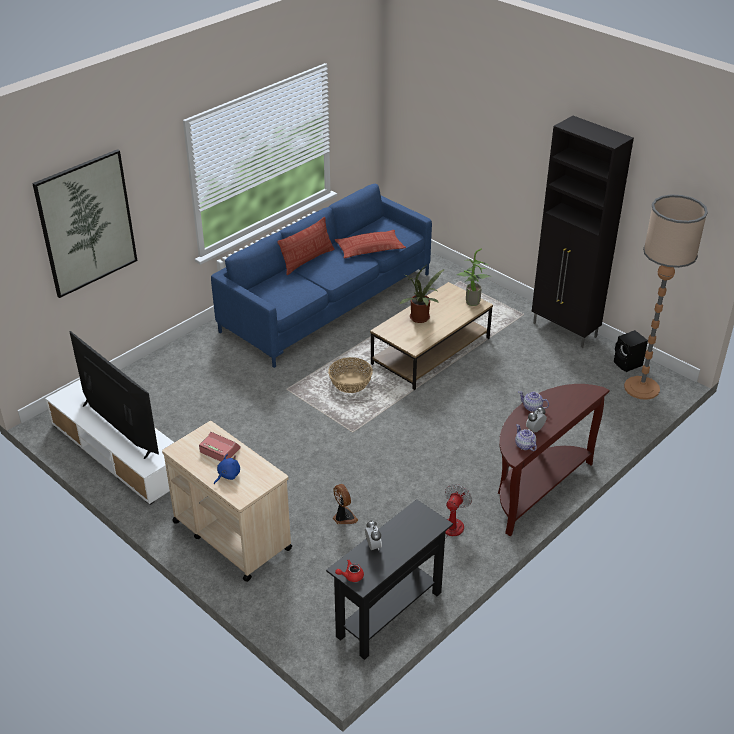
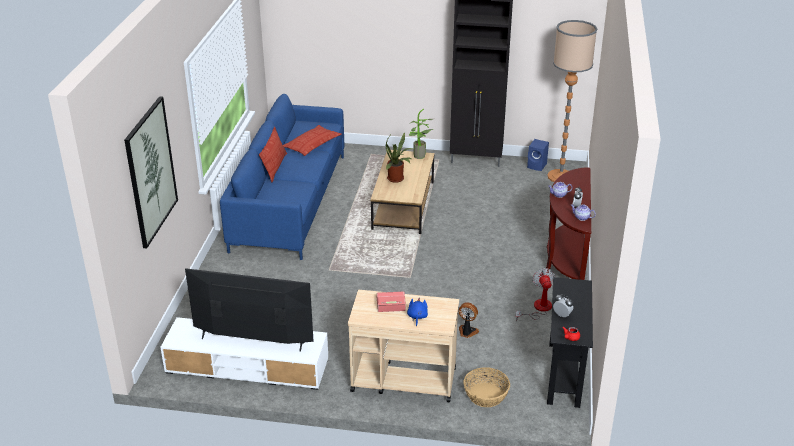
camera: 35 degrees left, 5 degrees down
(350, 382) = (371, 247): basket -> basket (485, 395)
(628, 364) = (537, 166): black speaker -> blue speaker

